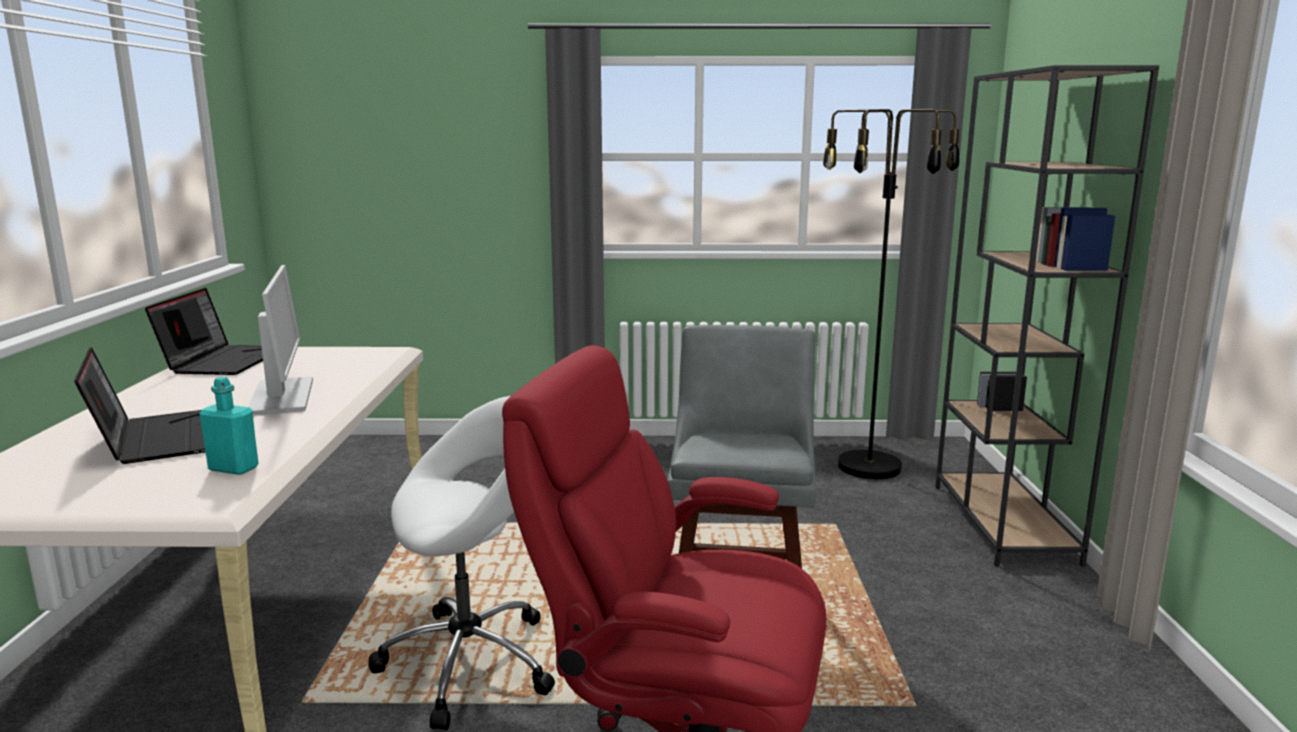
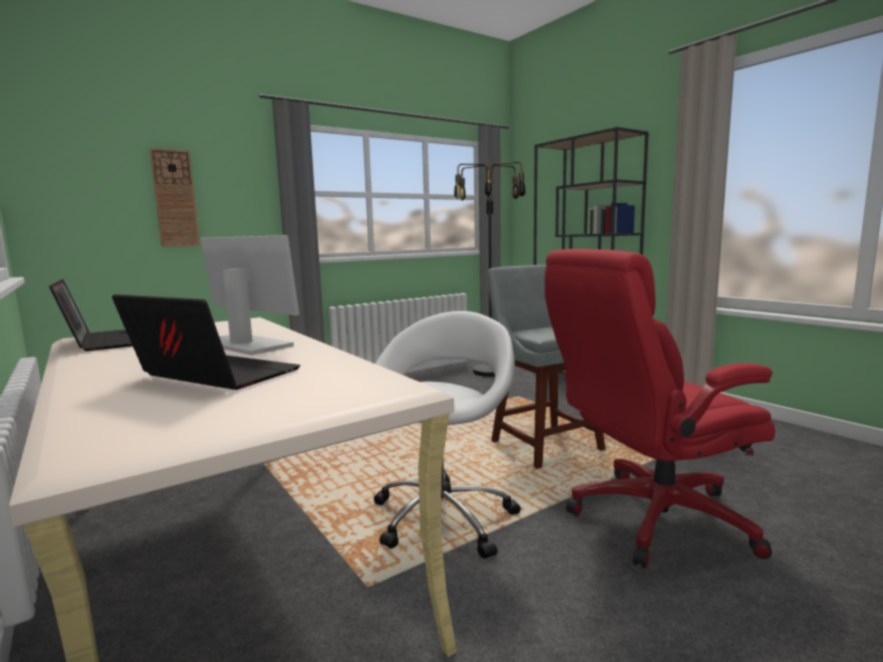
camera: 35 degrees left, 5 degrees down
(233, 468) = (347, 373): turquoise bottle -> none
(426, 167) = (175, 198): none -> wall clock

